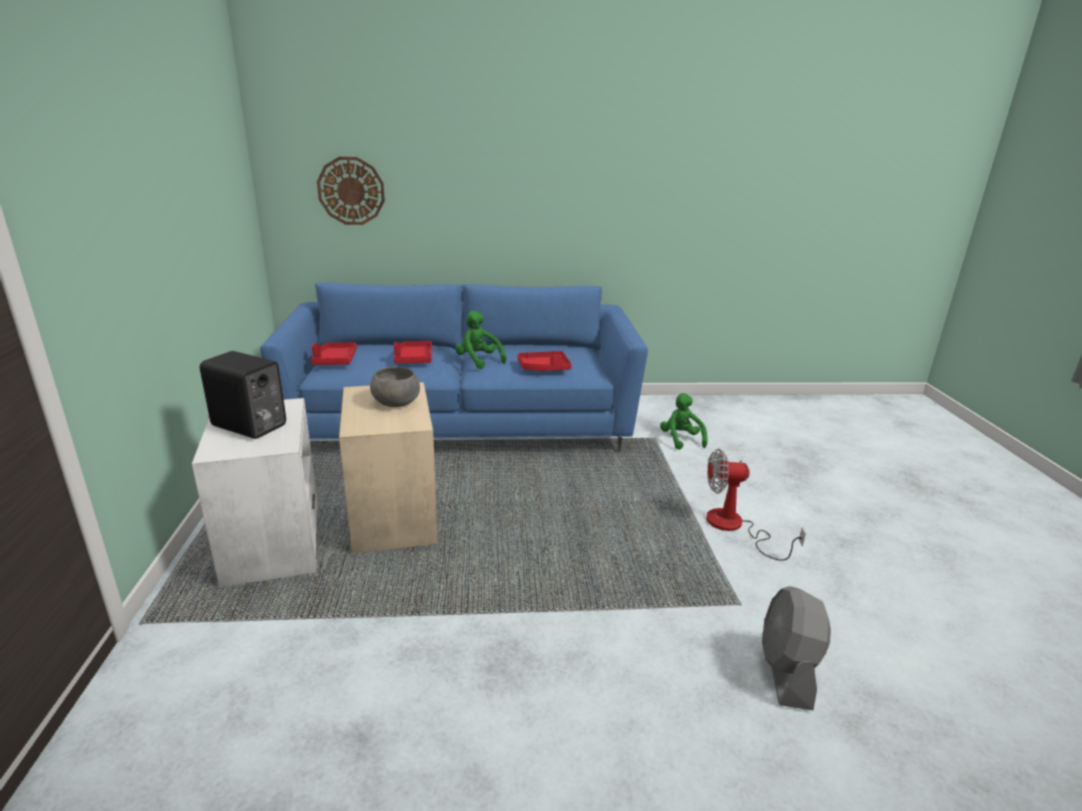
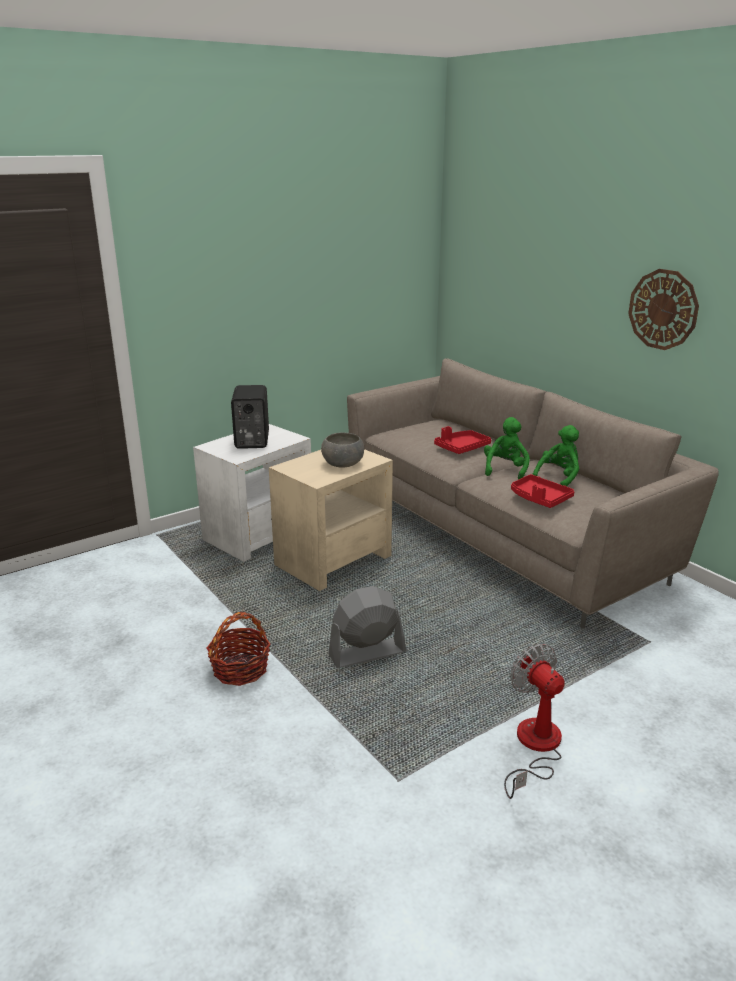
camera: 60 degrees right, 0 degrees up
(335, 360) = (412, 428): red tray -> none
(351, 191) = (497, 279): wall clock -> wall clock (663, 309)
(464, 424) = (503, 534): blue sofa -> beige sofa
(518, 644) = (240, 669): none -> basket
(681, 440) = (676, 661): green plush toy -> green plush toy (558, 478)
(786, 671) = (324, 834): grey fan -> grey fan (367, 654)

